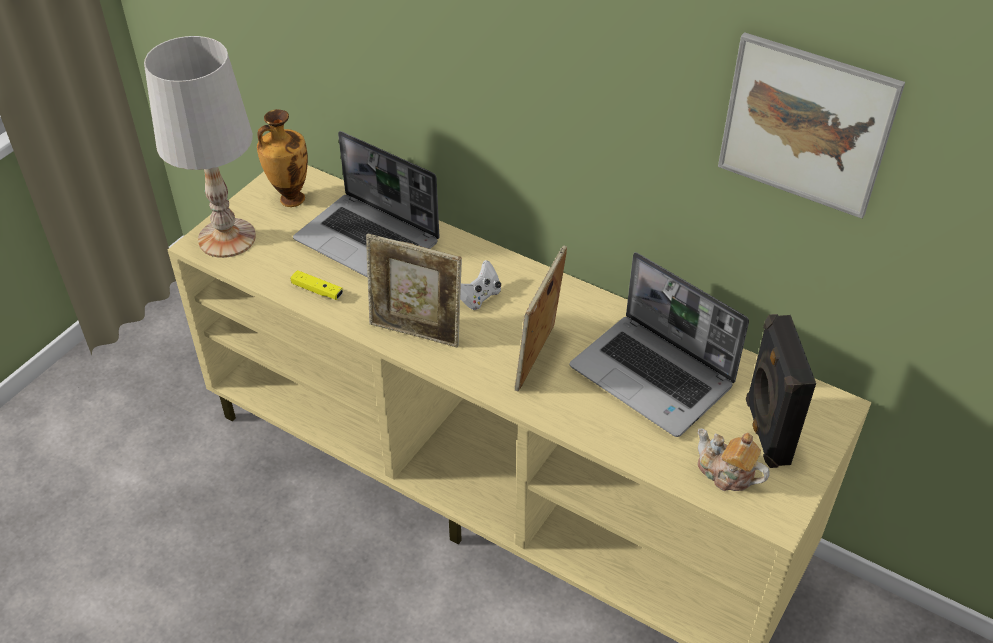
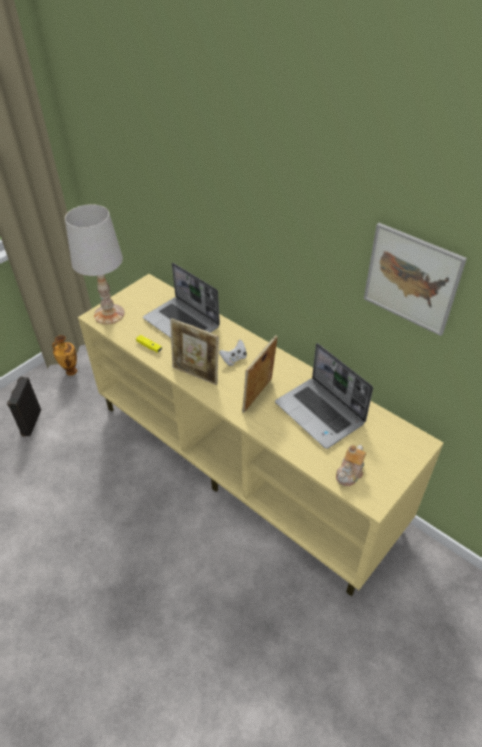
camera: 10 degrees right, 0 degrees up
(290, 199) = (146, 297): vase -> vase (70, 371)
(726, 473) = (350, 472): teapot -> teapot turned 105 degrees counterclockwise
(765, 431) = (377, 452): black speaker -> black speaker (30, 422)

